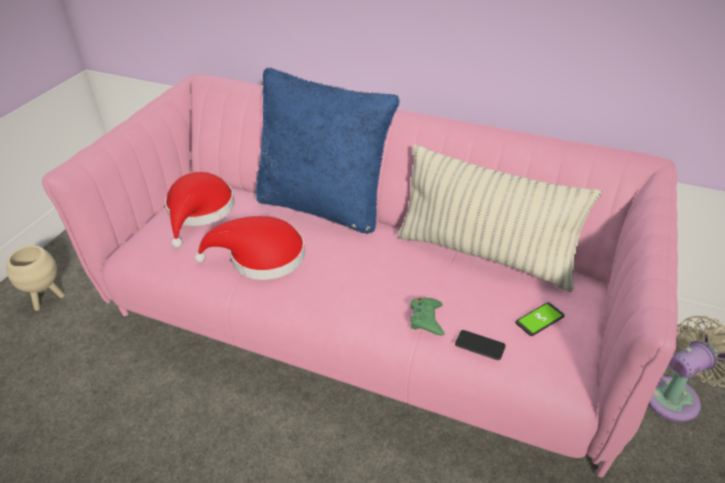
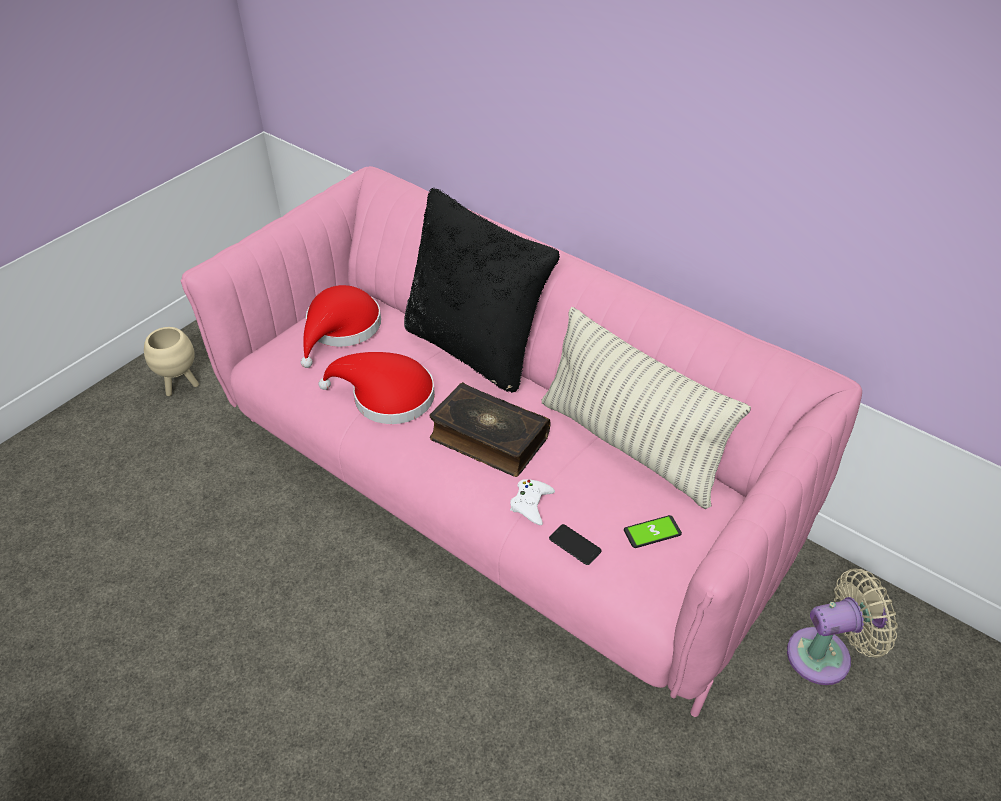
camera: 15 degrees right, 5 degrees up
(323, 209) = (474, 352): blue pillow -> black pillow
(365, 273) = (488, 438): none -> book
(426, 319) = (531, 504): green game controller -> white game controller

